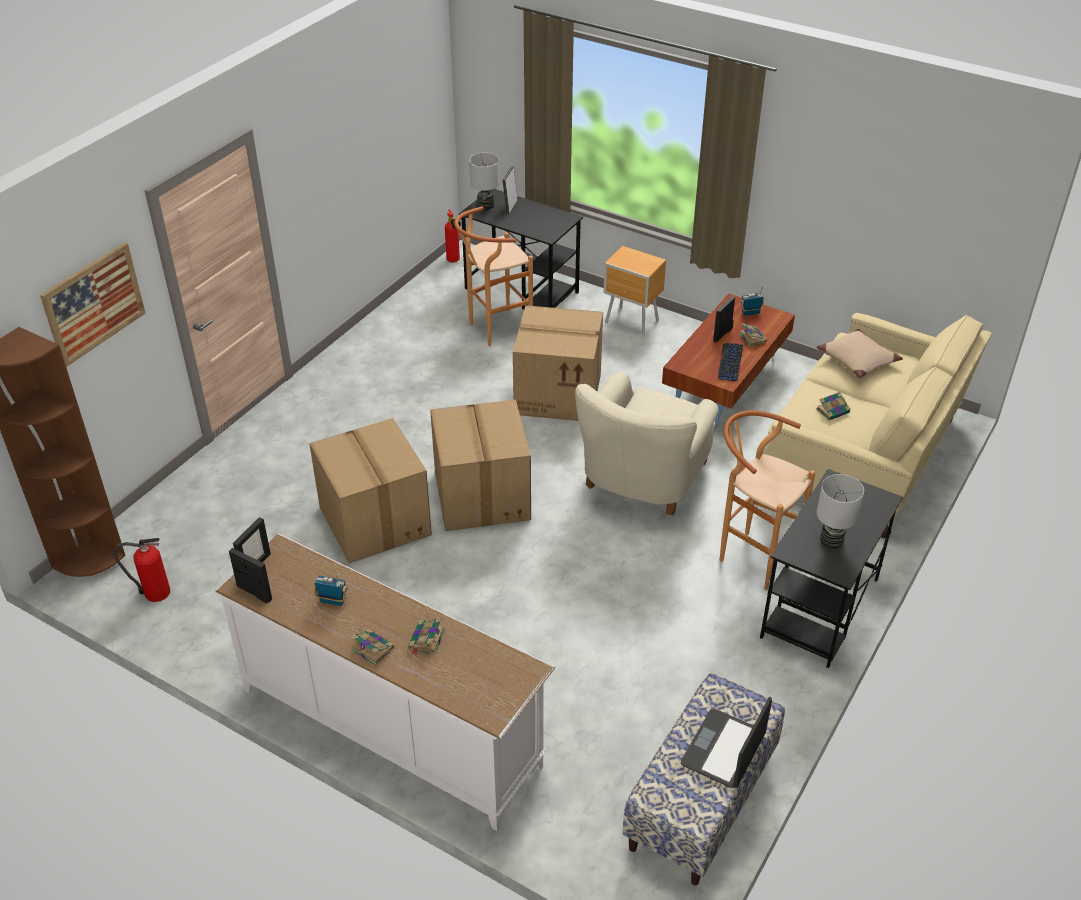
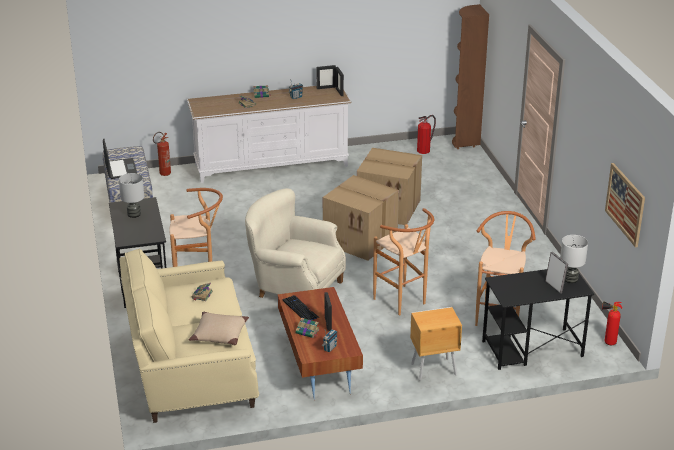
camera: 135 degrees right, 10 degrees down
(94, 304) = (506, 46): picture -> picture (625, 204)
(559, 393) = (403, 303): cardboard box -> brown stool
(577, 843) = (163, 174): none -> fire extinguisher
(643, 480) = (295, 287): beige armchair -> beige armchair turned 45 degrees counterclockwise

